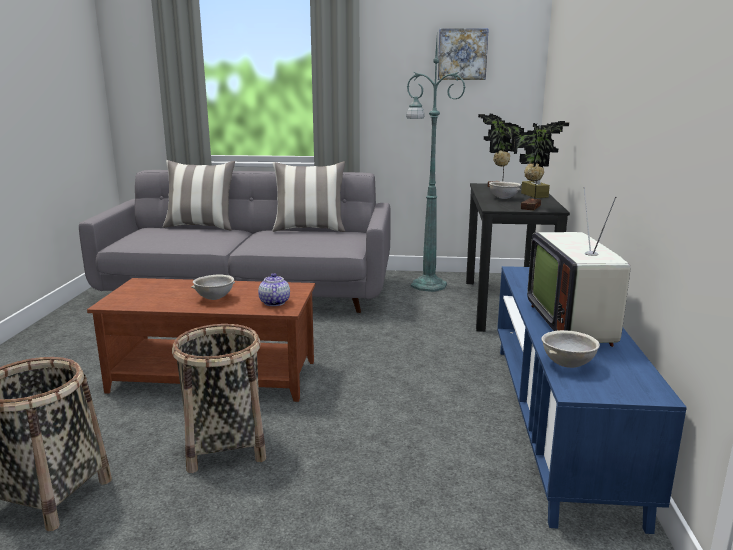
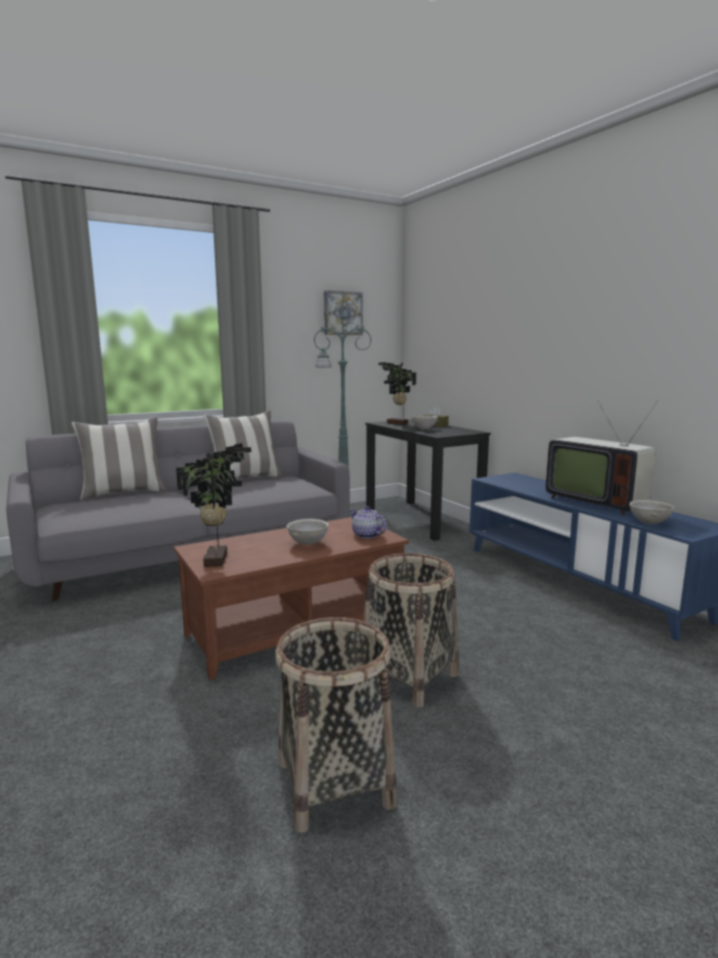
camera: 35 degrees left, 5 degrees down
(533, 207) = (461, 432): potted plant -> potted plant (218, 560)

